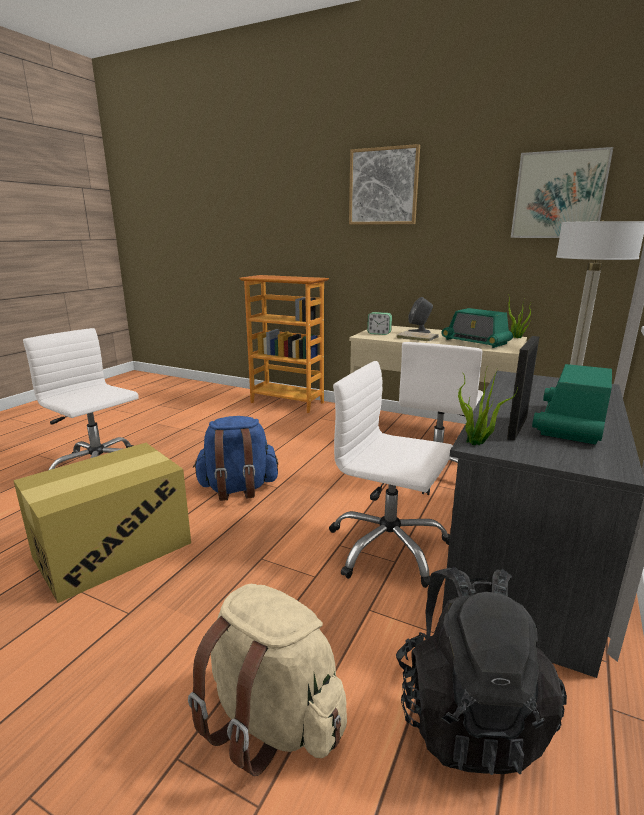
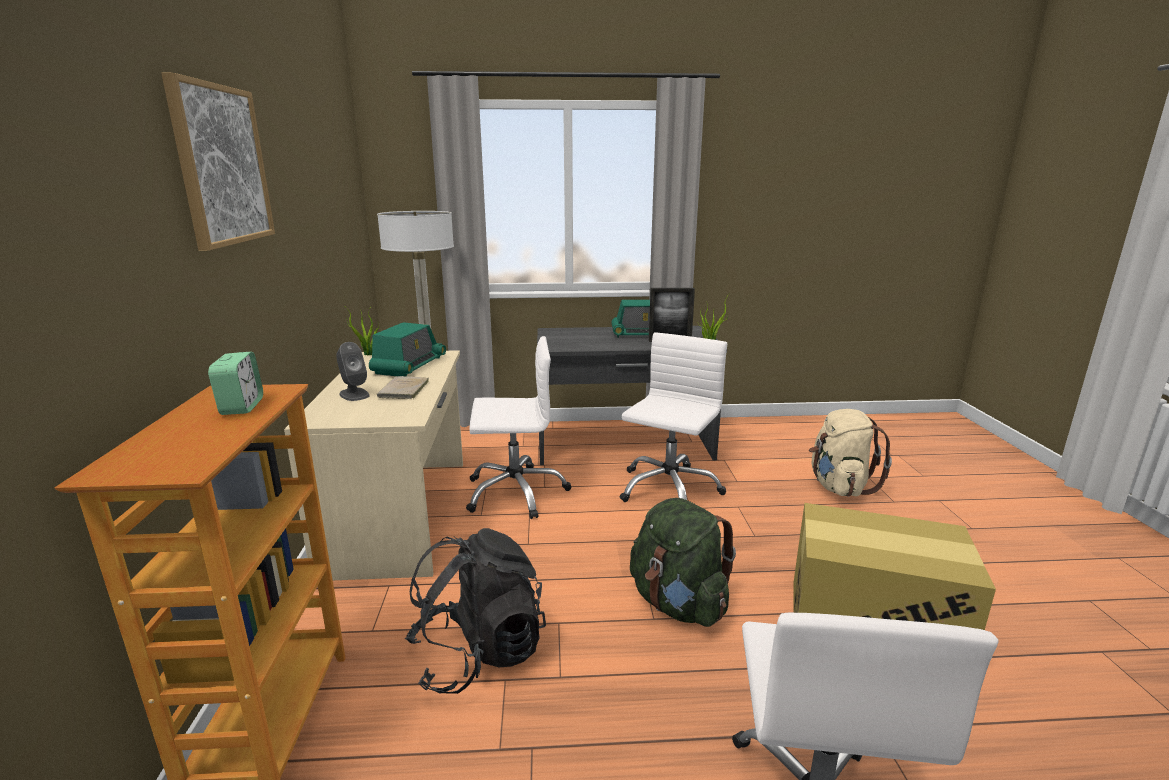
camera: 120 degrees left, 0 degrees up
(238, 488) = (678, 604): blue backpack -> green backpack
(379, 333) = (383, 413): alarm clock -> alarm clock (242, 407)
(388, 548) = (668, 488): white office chair -> white office chair turned 150 degrees counterclockwise
(467, 714) = (759, 447): black backpack -> black backpack (478, 653)
(558, 195) = (334, 184): picture -> none

